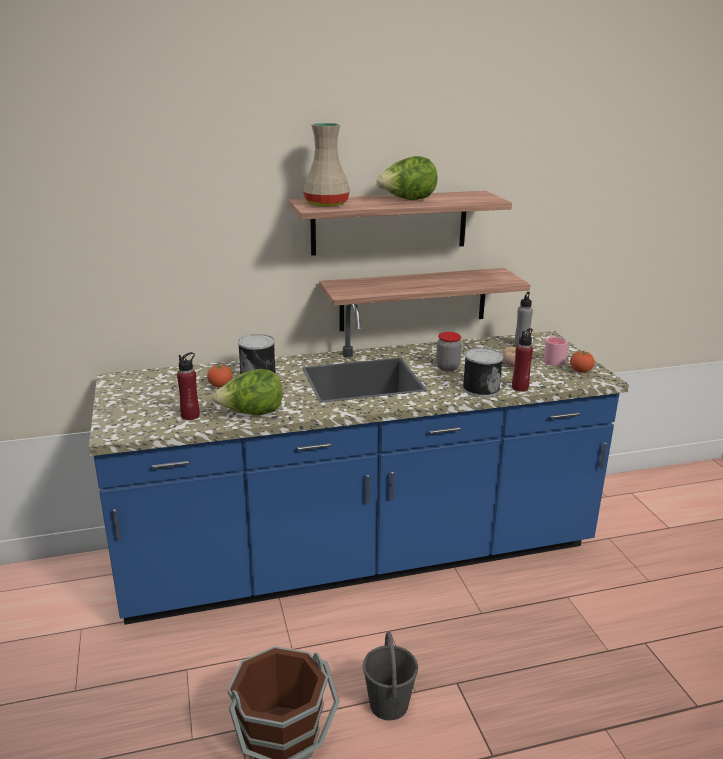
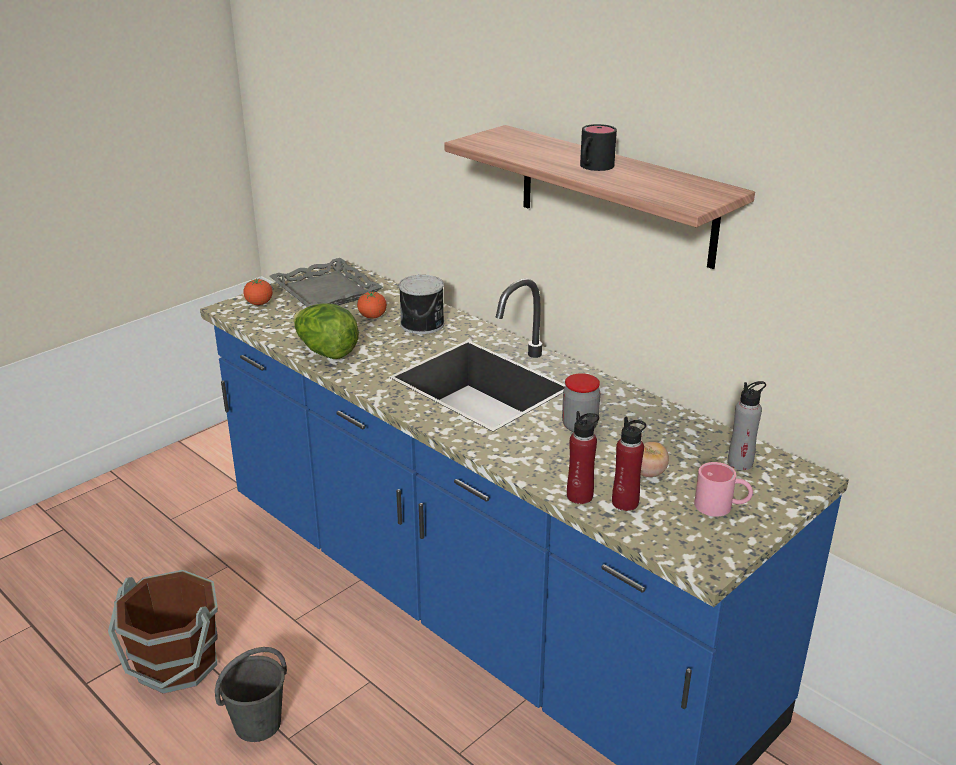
camera: 60 degrees right, 5 degrees up
(149, 392) = (325, 292): none -> grey tray
(190, 416) = (294, 326): red bottle -> red bottle (625, 503)
(326, 204) = (501, 142): beige vase -> none
(407, 200) = (593, 167): lettuce -> black mug
(413, 299) = (641, 320): shelf -> none
(480, 388) = (540, 466): can -> none
(580, 371) = (705, 537): tomato -> tomato (259, 304)

